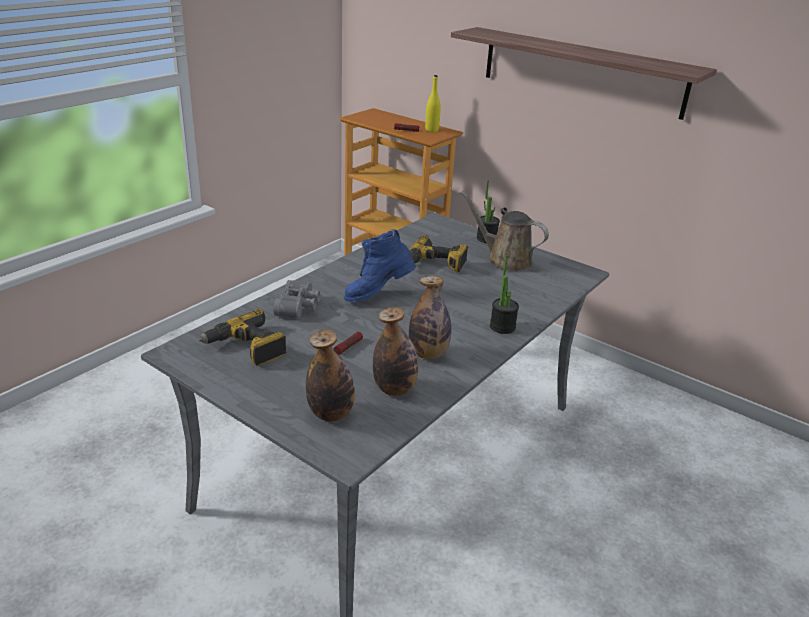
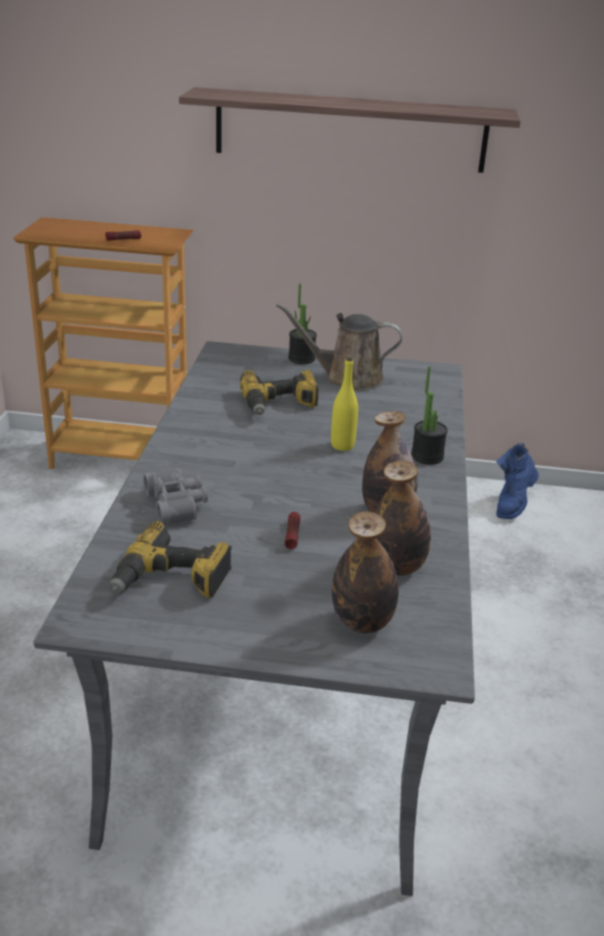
camera: 30 degrees left, 0 degrees up
(378, 294) = (255, 460): blue boot -> blue boot (512, 504)
(431, 130) = (153, 234): yellow bottle -> yellow bottle (342, 445)

